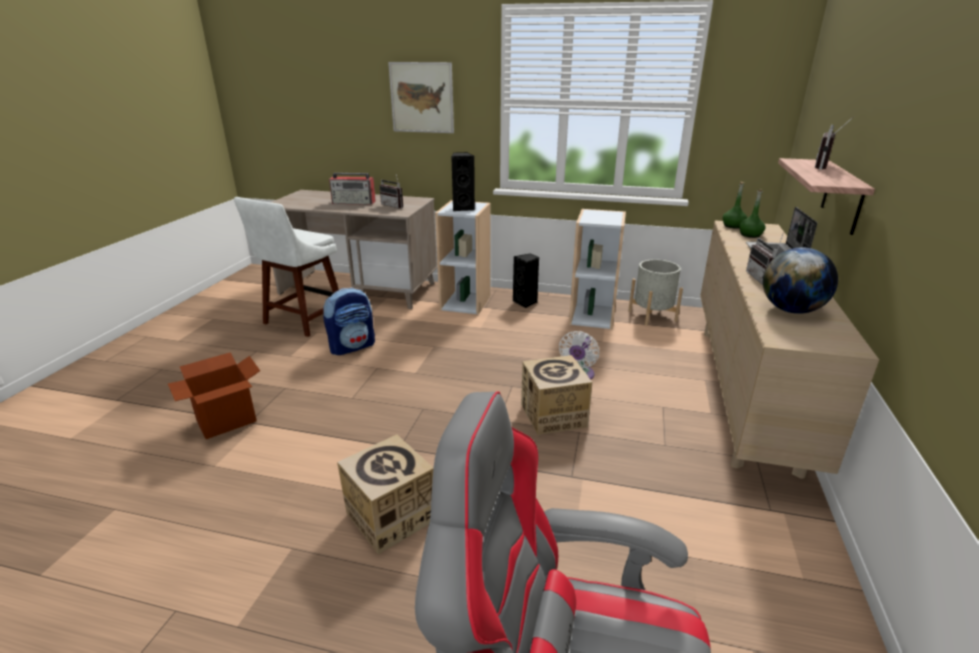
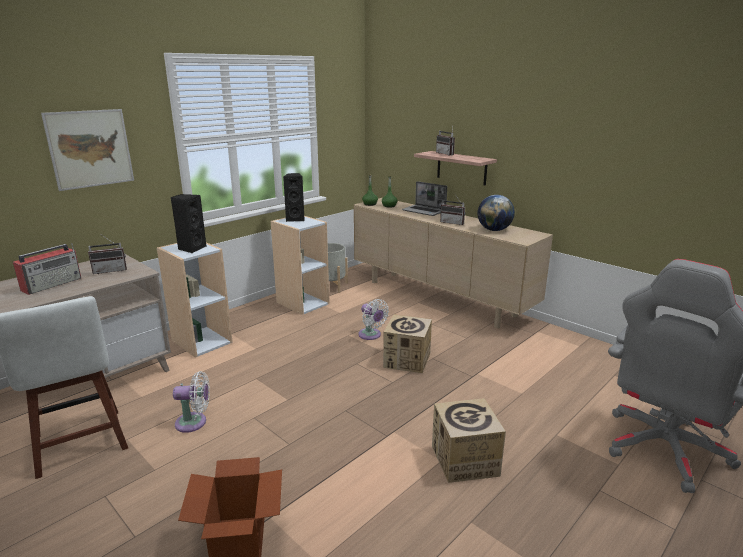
camera: 60 degrees left, 5 degrees down
(352, 346) = (194, 422): backpack -> white fan
(526, 302) = (245, 318): black speaker -> black speaker (295, 219)

